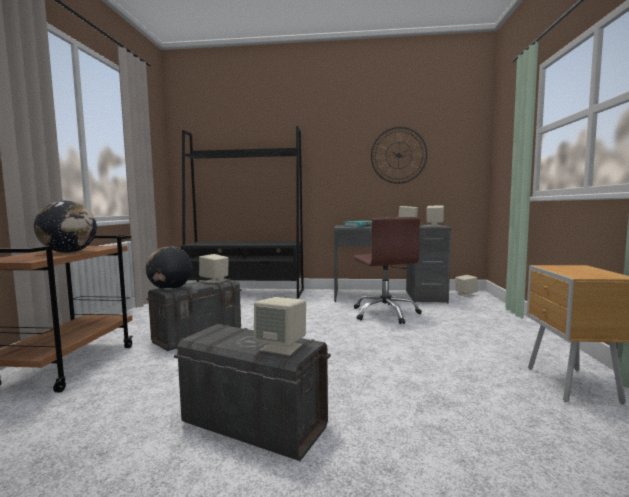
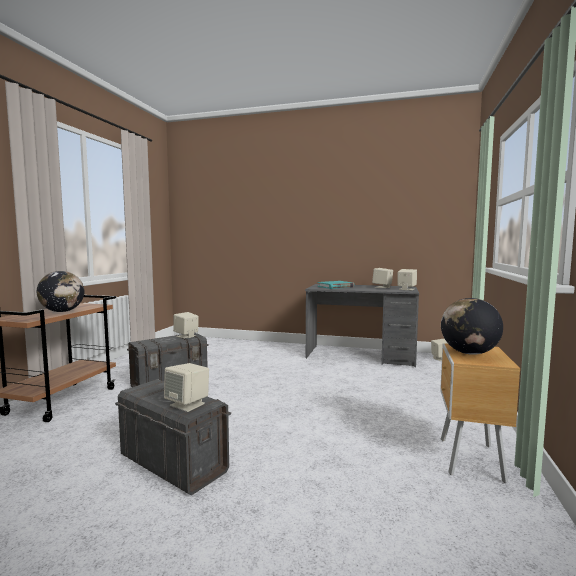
camera: 10 degrees right, 0 degrees up
(170, 289) = (145, 342): globe -> globe (469, 353)
(245, 293) = (230, 344): black bookcase -> none
(385, 313) = (345, 374): brown office chair -> none
(398, 155) = (378, 217): wall clock -> none

